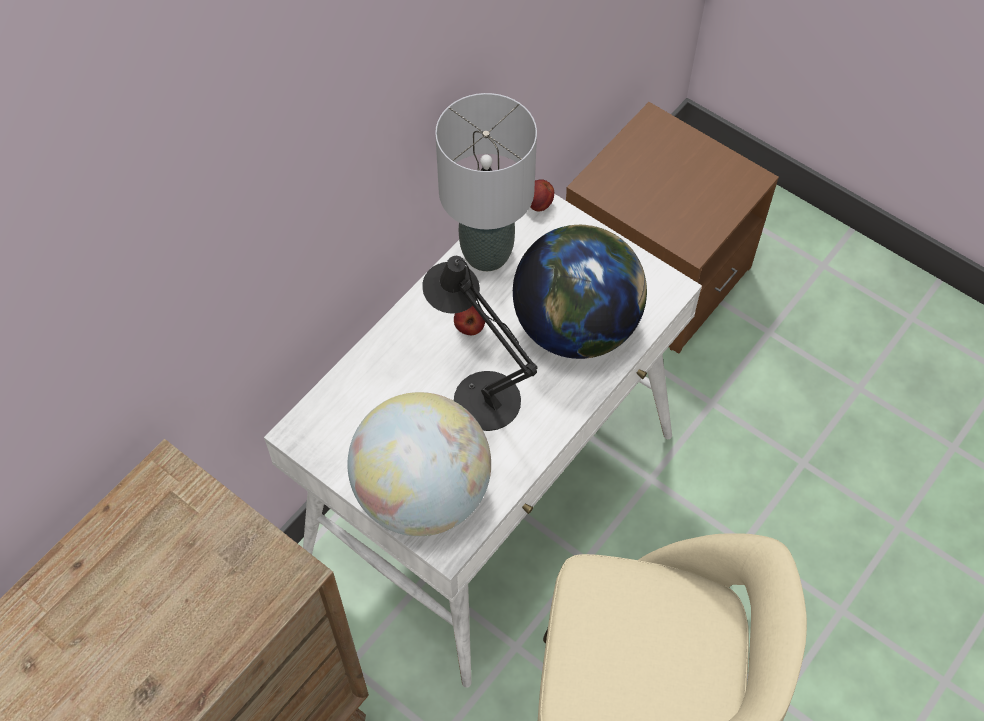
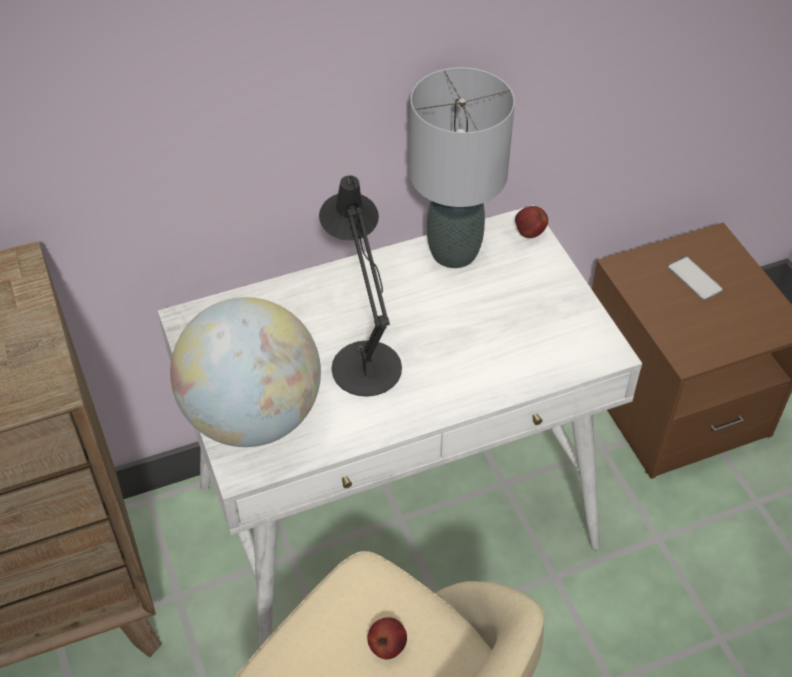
camera: 30 degrees right, 10 degrees down
(469, 327) = (395, 303): apple -> apple (387, 646)
(576, 326) = (494, 344): globe -> none
(656, 168) = (694, 278): none -> phone

